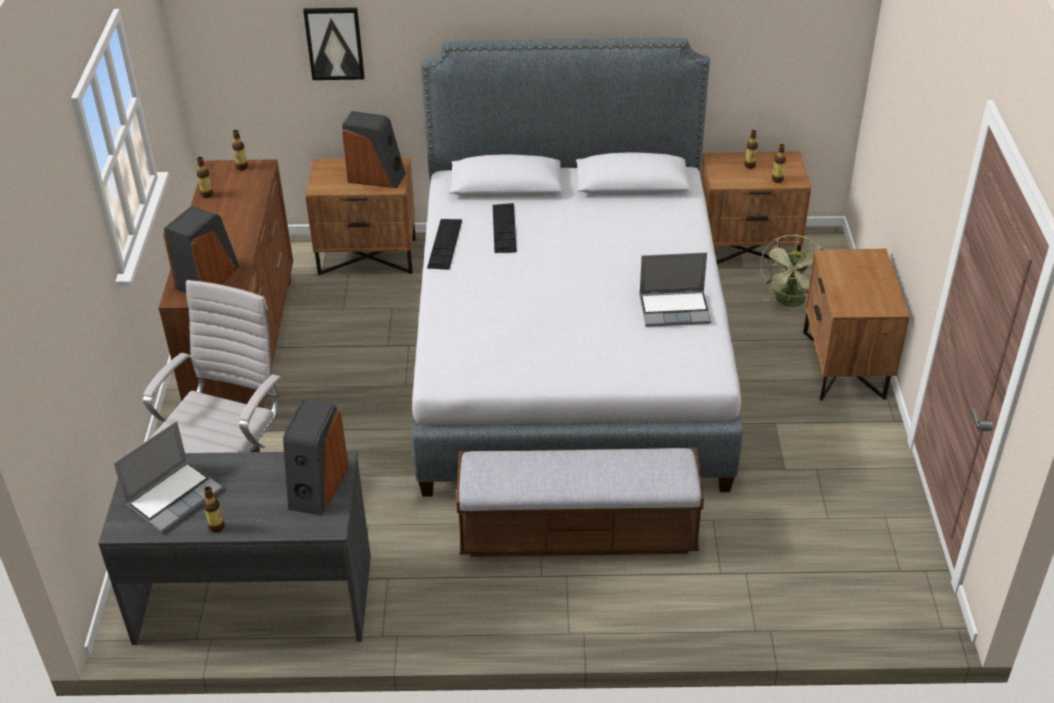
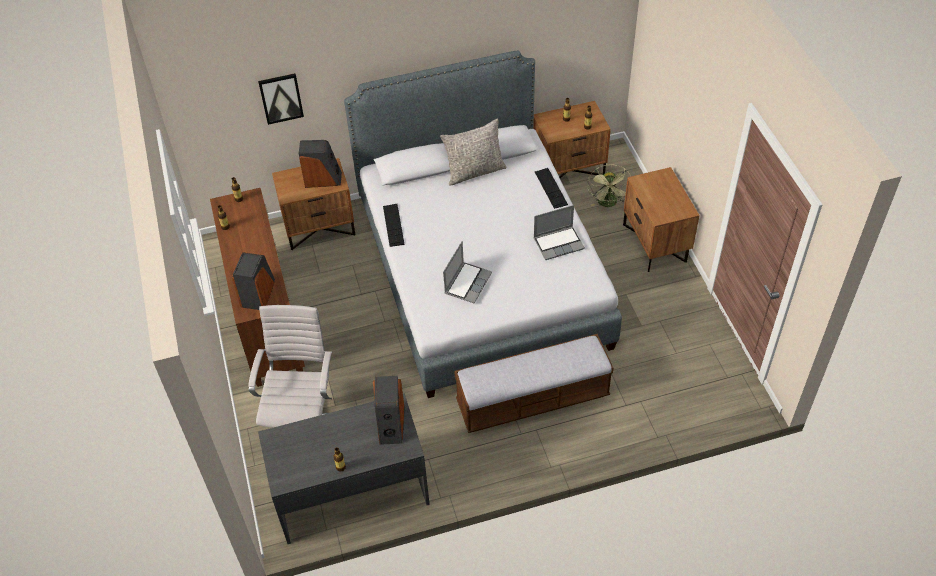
camera: 15 degrees left, 10 degrees up
(174, 496) = (304, 453): laptop -> laptop (467, 283)
(504, 228) = (427, 204): keyboard -> keyboard (551, 188)
(588, 201) = (474, 171): none -> grey pillow

